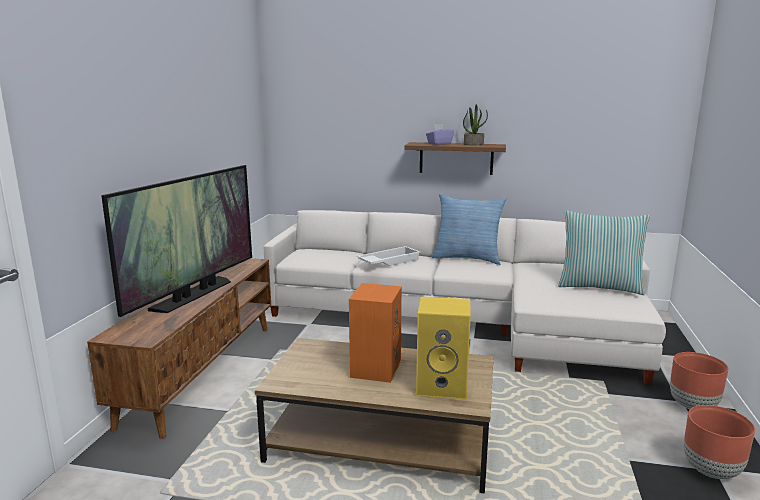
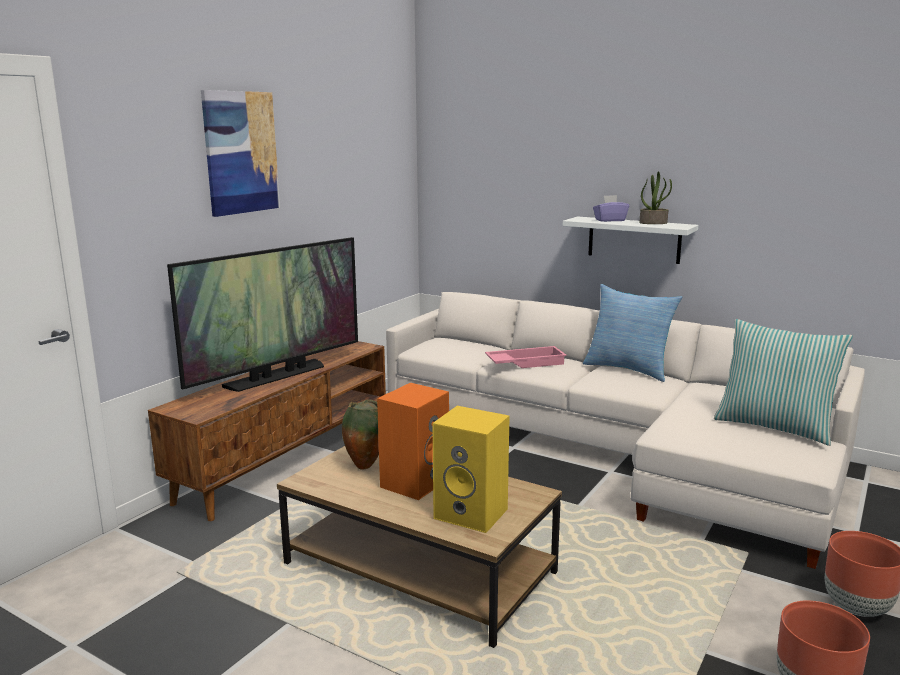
camera: 20 degrees right, 0 degrees up
(145, 88) = (241, 152): none -> picture
(322, 362) = (364, 466): none -> vase
(388, 261) = (525, 362): white tray -> pink tray
(456, 158) = (634, 240): brown shelf -> white shelf

